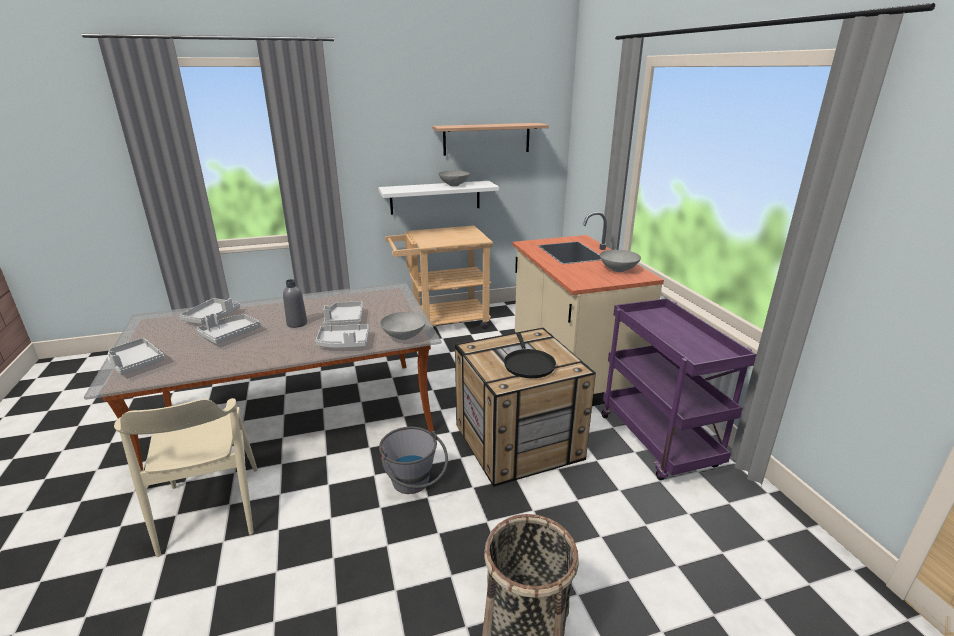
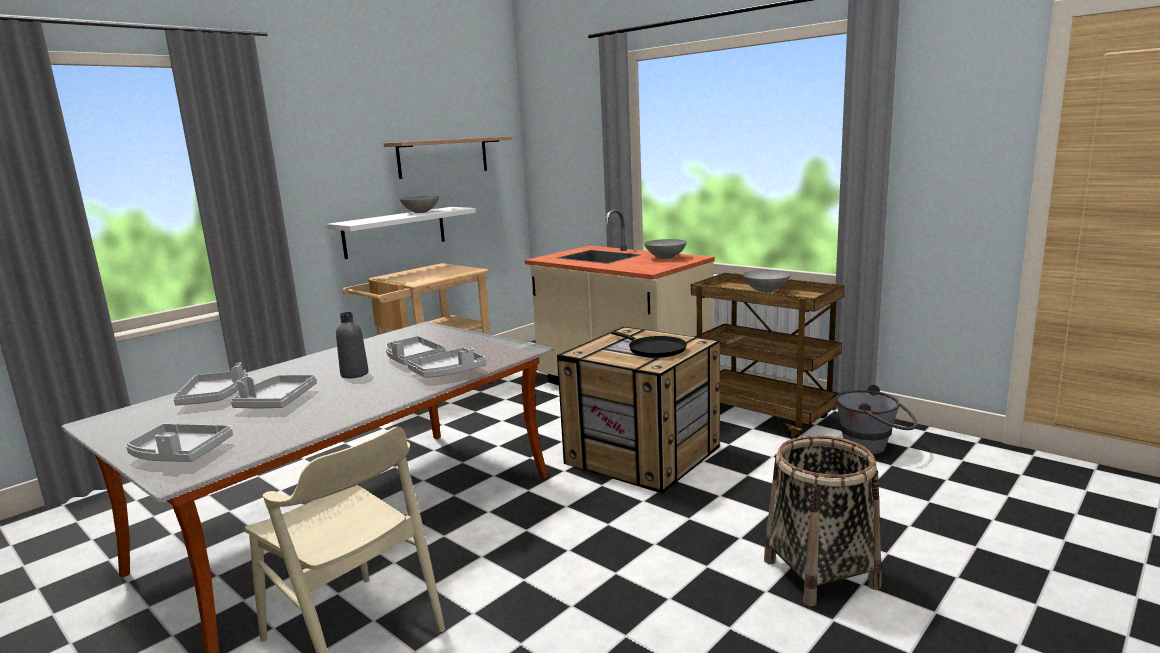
camera: 30 degrees left, 10 degrees down
(403, 336) = (508, 353): grey bowl -> grey bowl (765, 291)
(414, 486) = (583, 521): grey bucket -> grey bucket (874, 447)
(659, 442) = (764, 416): purple cart -> brown cart

